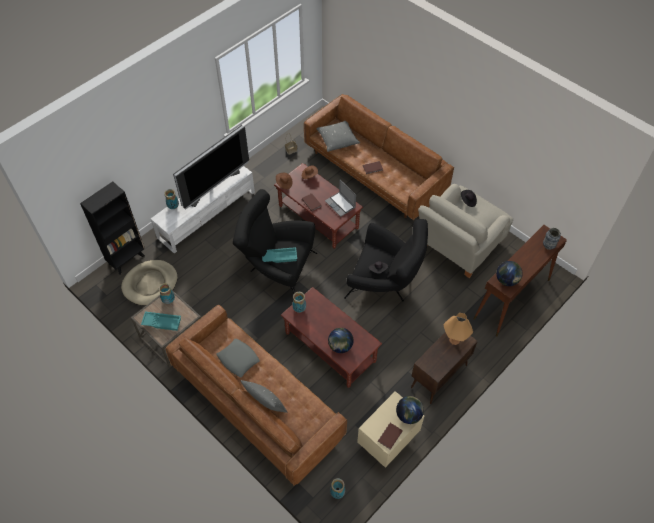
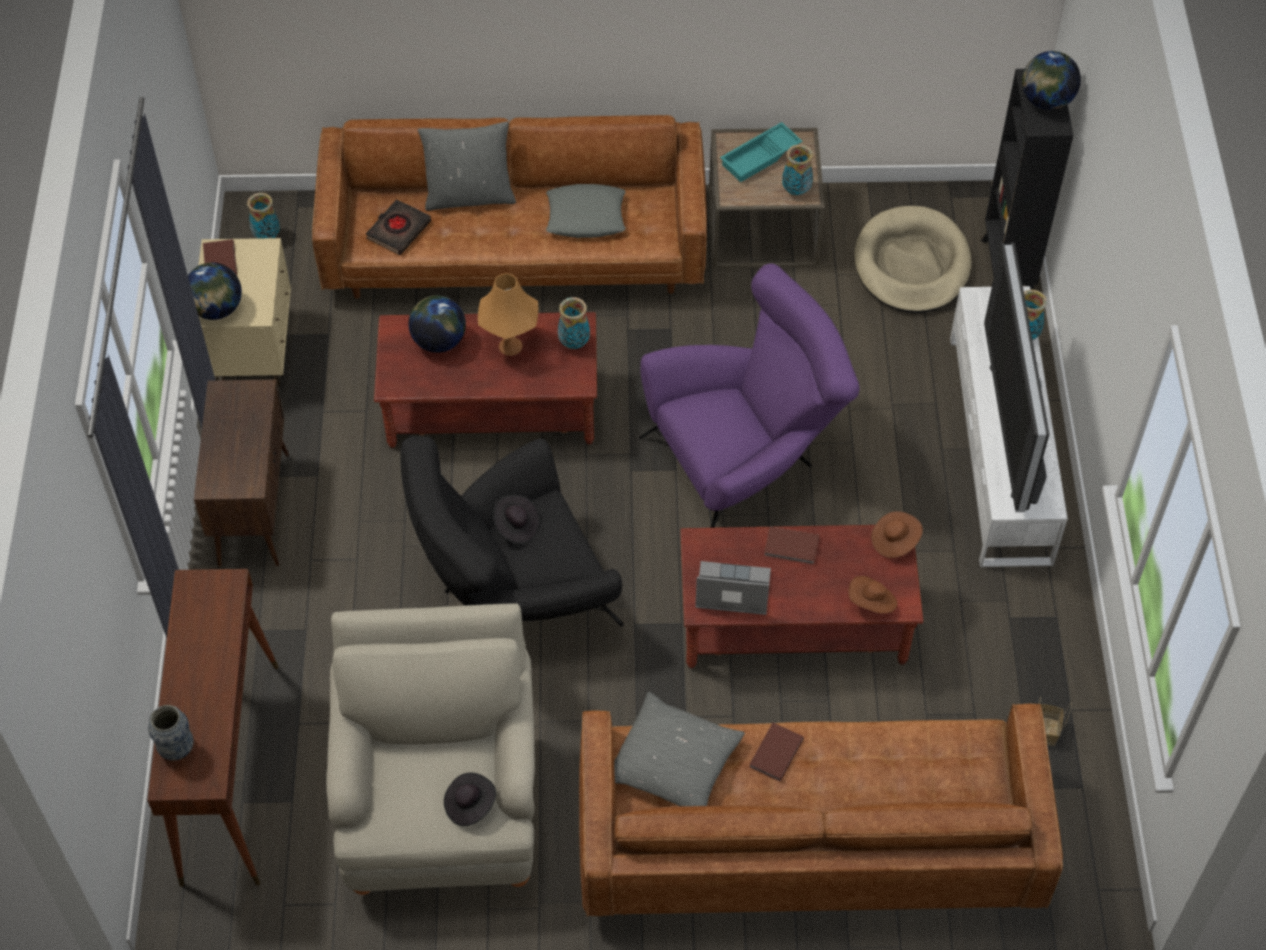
camera: 135 degrees right, 0 degrees up
(276, 267) = (744, 461): black armchair -> purple armchair
(280, 256) = (721, 406): turquoise tray -> none
(305, 411) = (398, 230): none -> black book
(337, 139) = (936, 763): grey pillow -> grey pillow (674, 764)
(454, 340) = (237, 469): orange table lamp -> orange table lamp (510, 346)
(507, 280) = (209, 601): globe -> globe (1046, 101)

